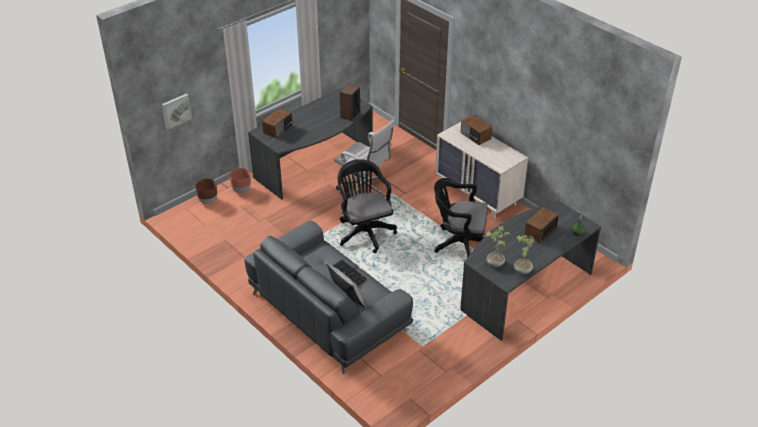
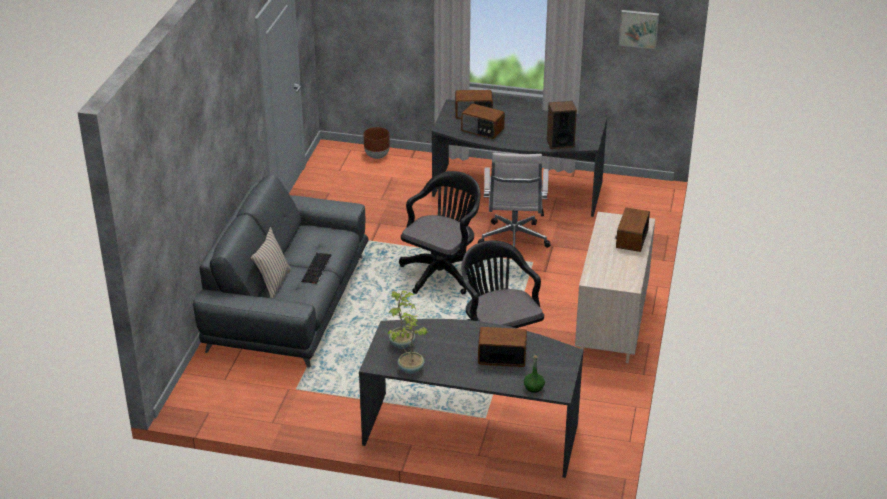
camera: 55 degrees right, 5 degrees down
(176, 110) = (364, 25): picture -> picture (639, 28)
(241, 190) = (418, 166): brown planter -> none
(302, 135) = (482, 130): none -> radio

